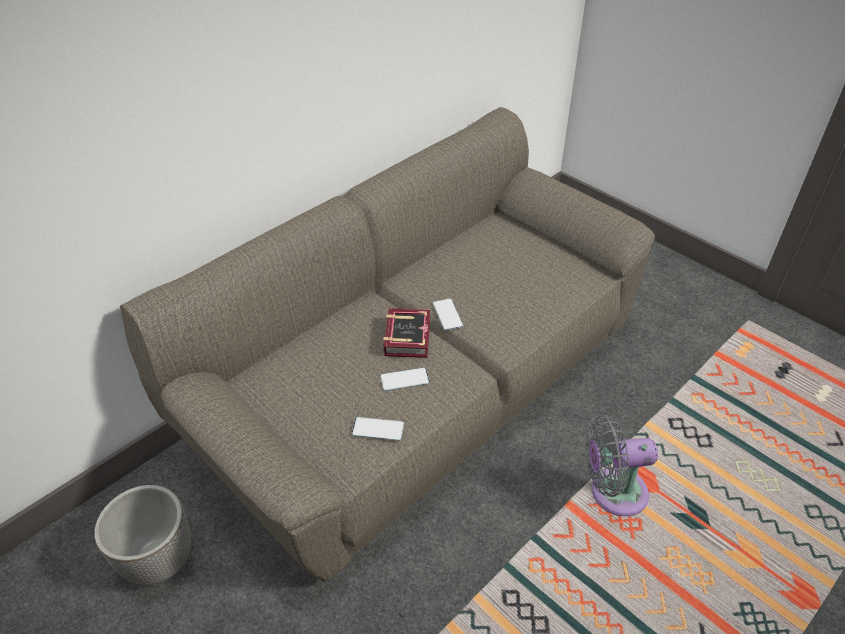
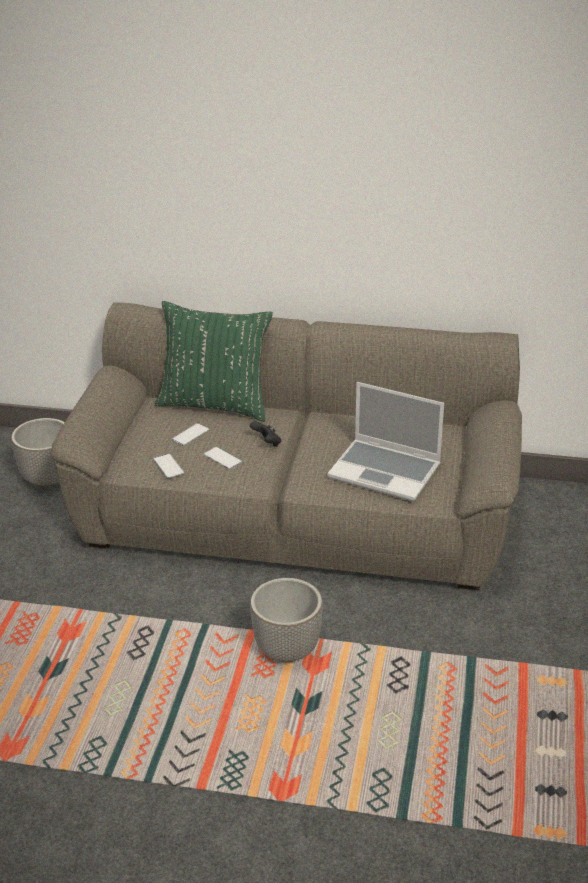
camera: 55 degrees right, 10 degrees down
(299, 339) = (215, 404): none -> green pillow
(409, 335) = (267, 443): book -> black game controller
(447, 315) = (308, 450): phone -> phone (190, 435)
(526, 284) = (386, 471): none -> laptop
(612, 492) = (287, 651): grey fan -> planter

